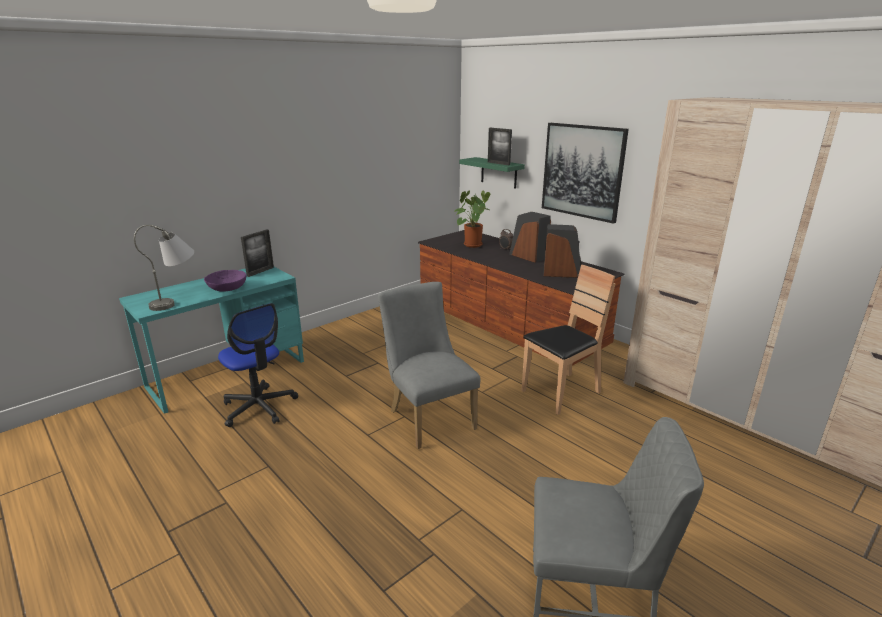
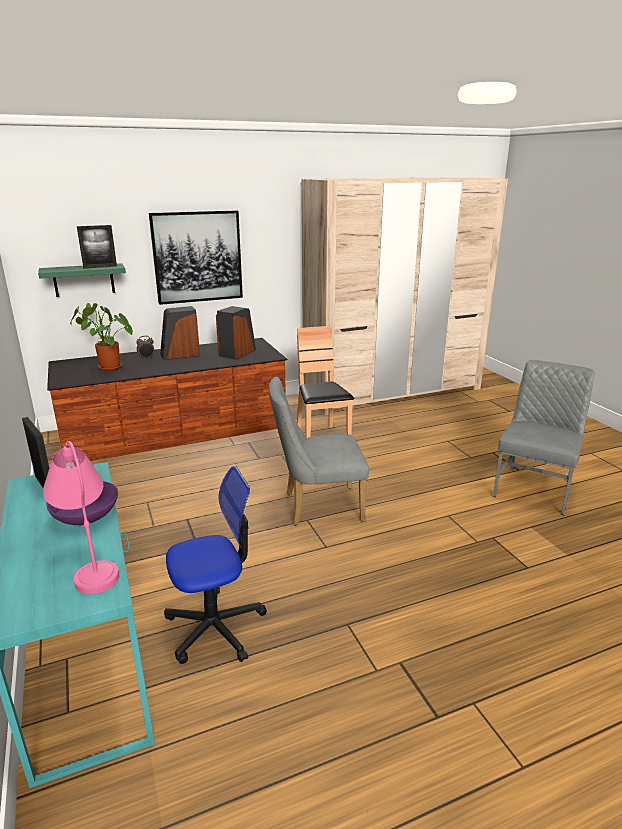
camera: 70 degrees left, 0 degrees up
(177, 301) = (91, 563): grey table lamp -> pink table lamp

